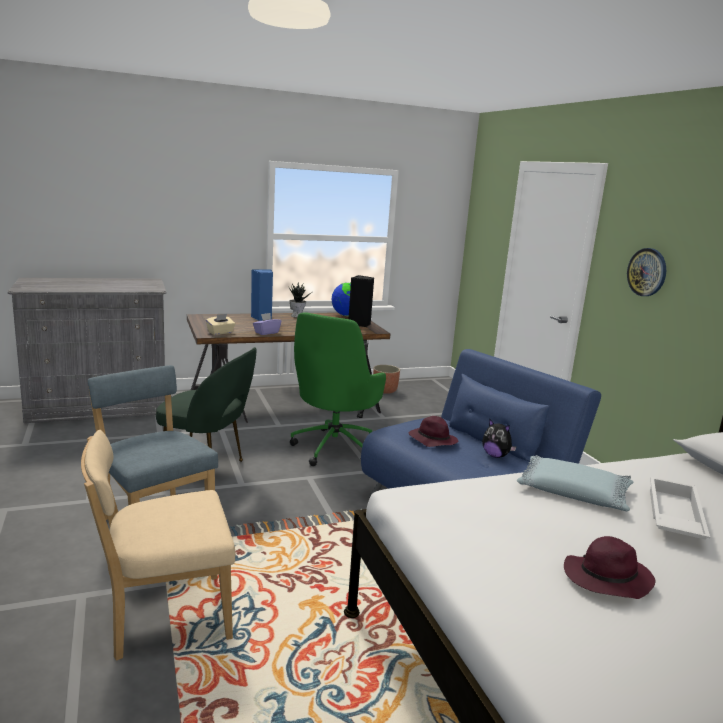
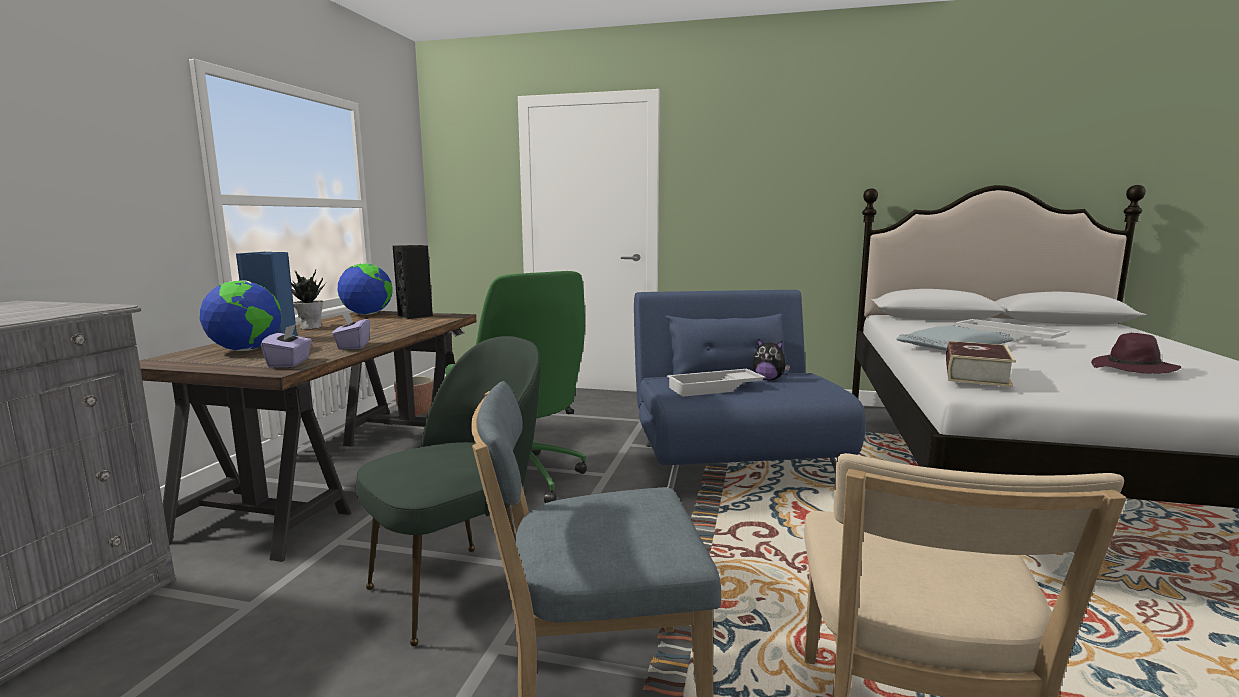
camera: 55 degrees left, 5 degrees down
(220, 332) = (289, 363): beige tissue box -> purple tissue box
(235, 321) = (246, 350): none -> globe
(432, 440) = (715, 388): purple hat -> white tray
(443, 493) = (976, 374): none -> book
(496, 456) = (769, 379): plush toy -> plush toy turned 45 degrees clockwise
(647, 272) = (738, 187): wall clock -> none

